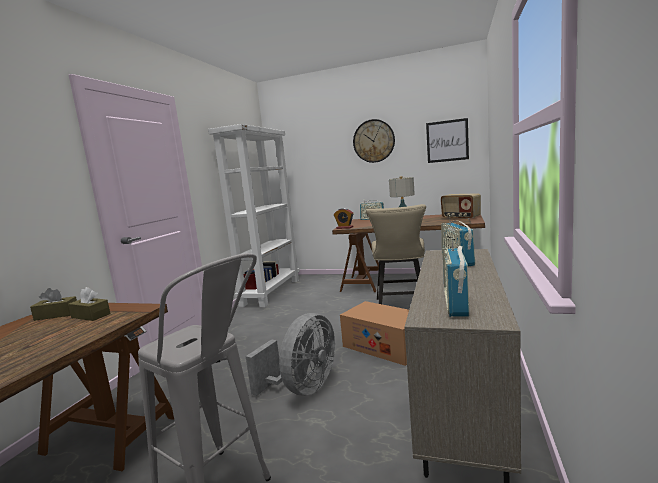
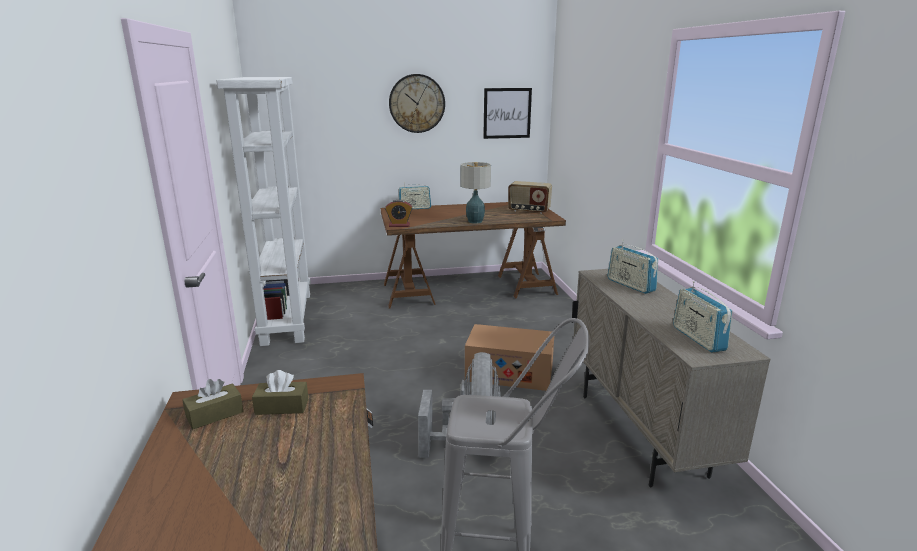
camera: 30 degrees left, 10 degrees up
(401, 307) = (485, 322): beige chair -> none

